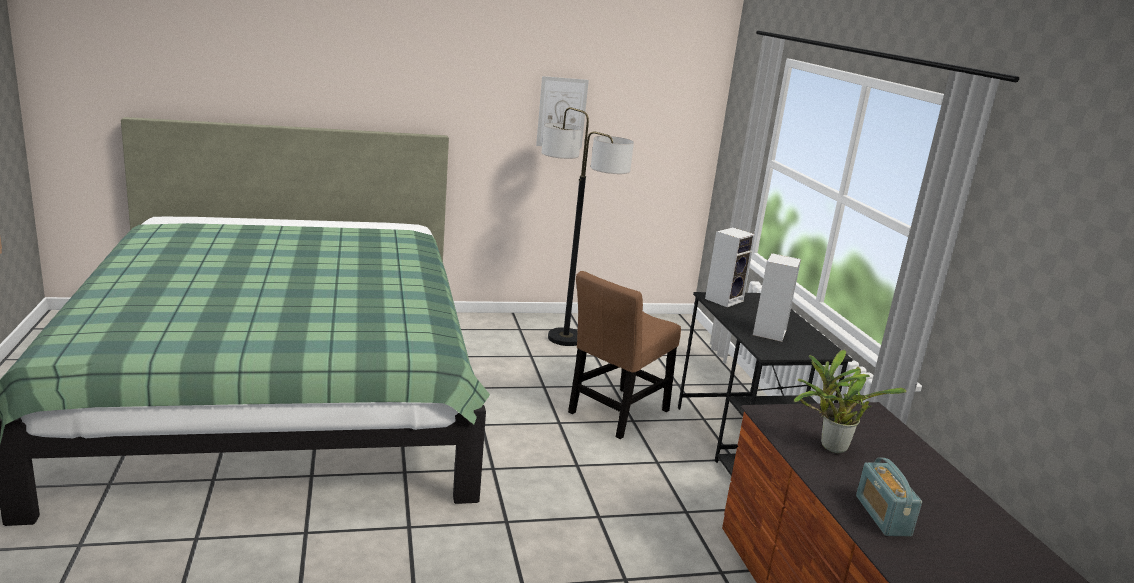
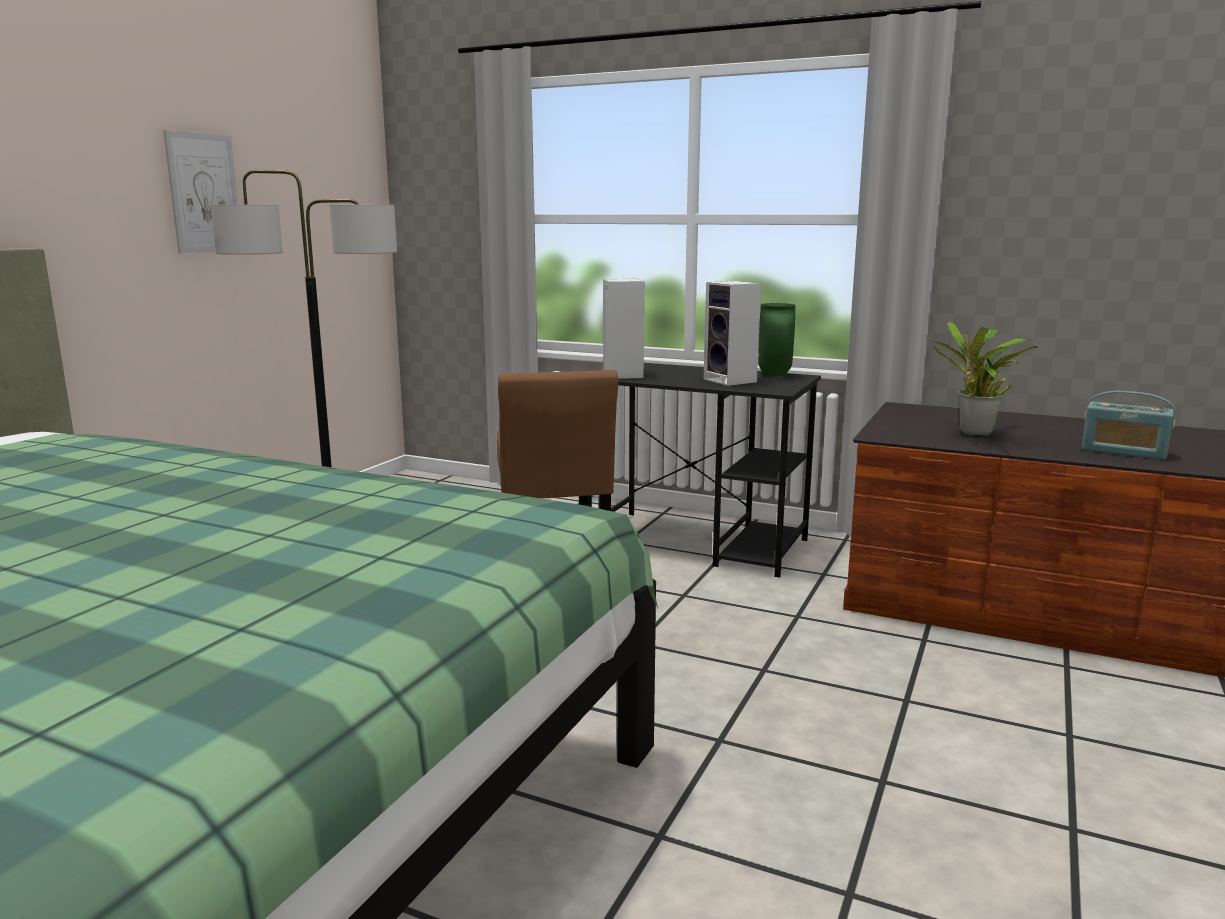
camera: 50 degrees left, 5 degrees down
(817, 343) = (773, 375): none -> green vase

